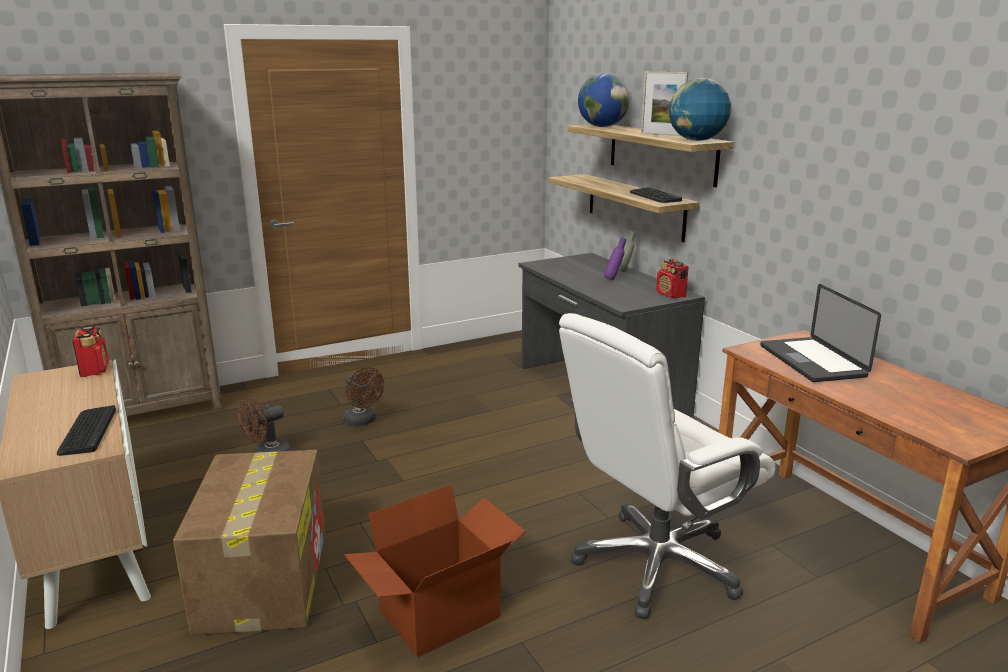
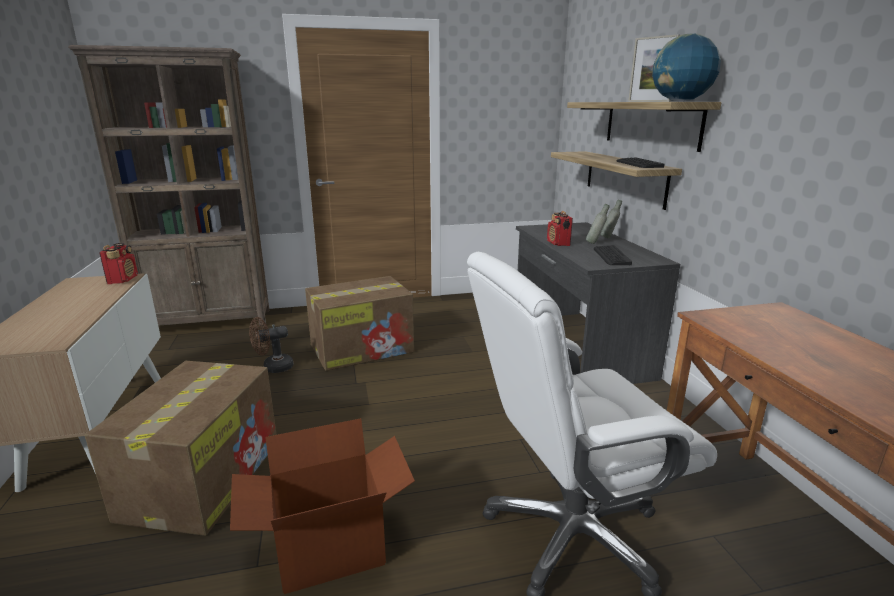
camera: 15 degrees right, 0 degrees up
(87, 431) = (61, 326): keyboard -> keyboard (611, 256)
(363, 421) = (363, 348): brown fan -> cardboard box
(602, 126) = (598, 101): globe -> none
(614, 279) = (595, 243): purple bottle -> grey bottle
(671, 295) = (645, 260): radio -> radio (558, 243)
(812, 361) = (782, 336): laptop -> none

